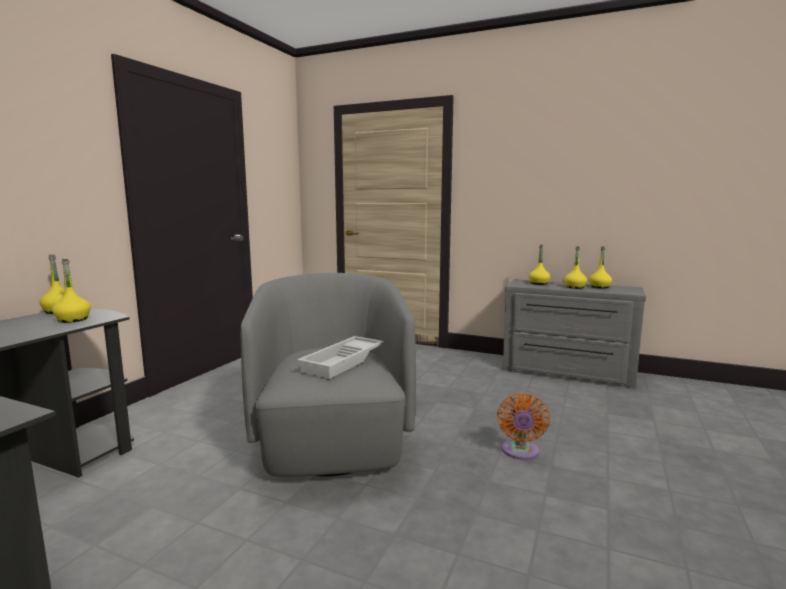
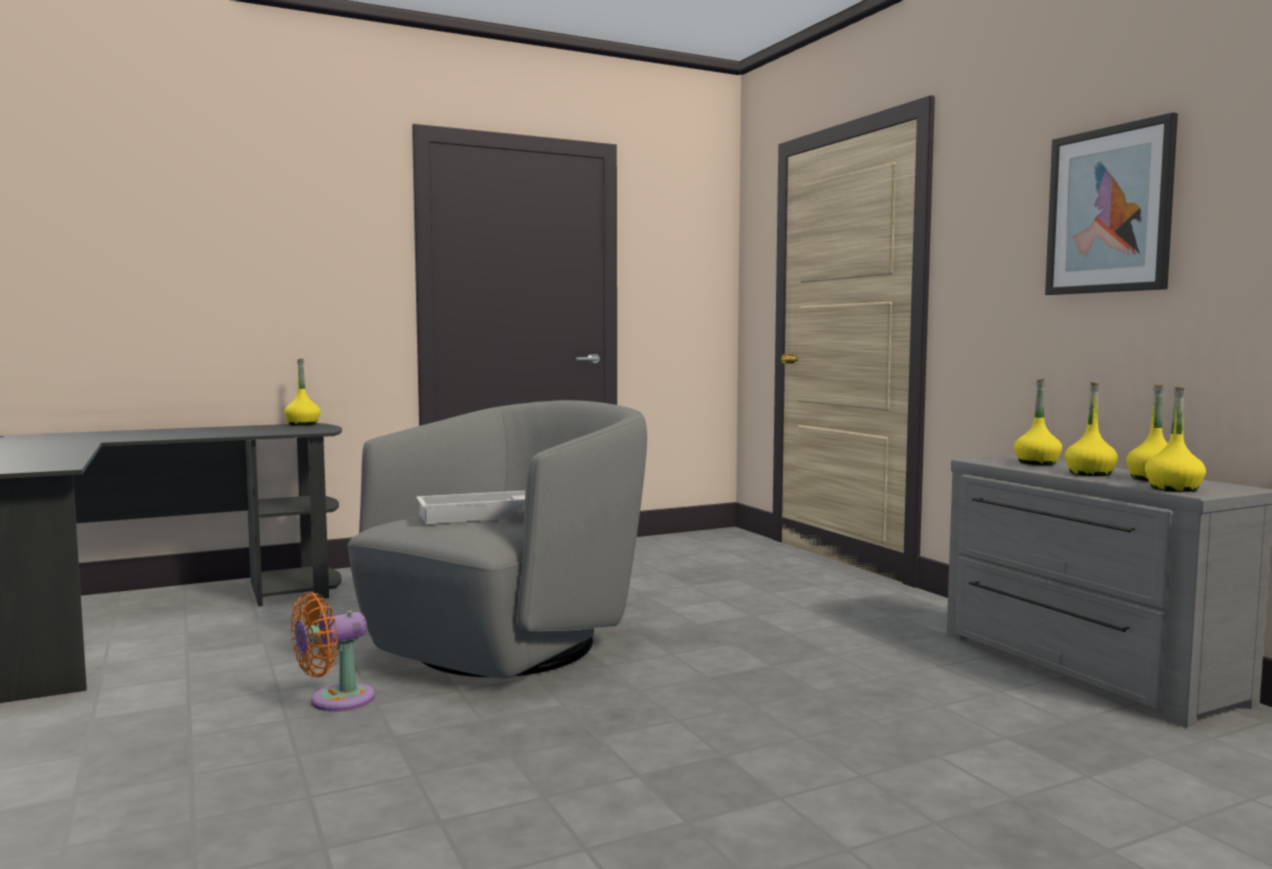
camera: 40 degrees right, 5 degrees down
(73, 320) = (288, 430): yellow bottle -> yellow bottle (1173, 488)
(520, 452) = (714, 727): orange fan -> orange fan (335, 701)
(561, 166) = (1109, 210): none -> picture

